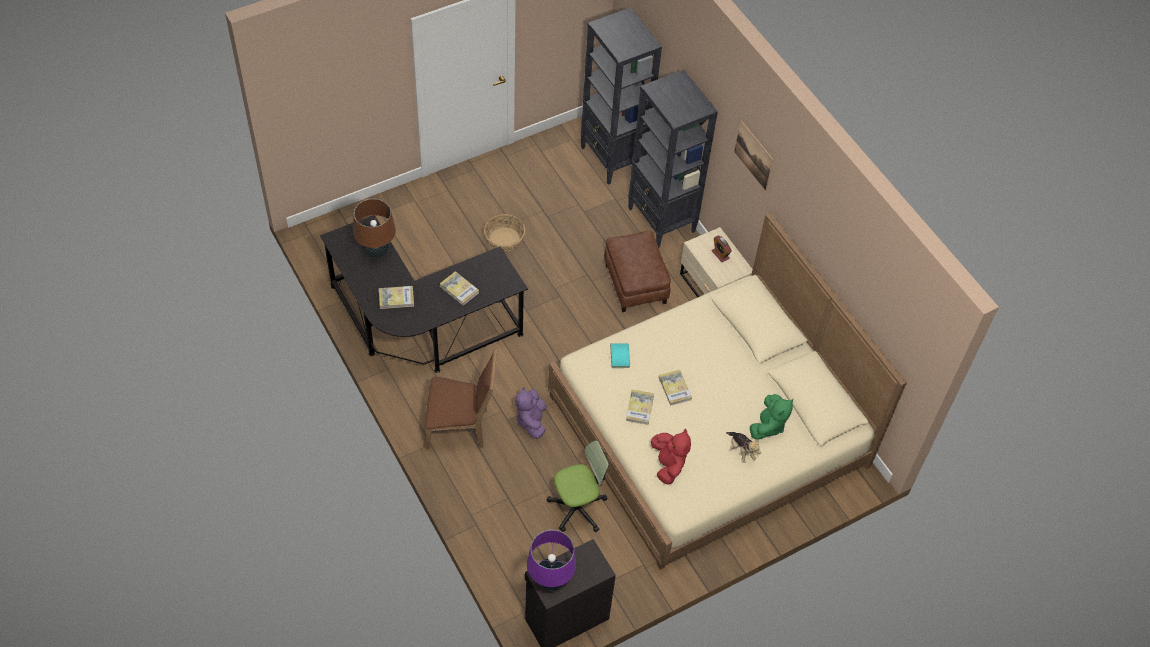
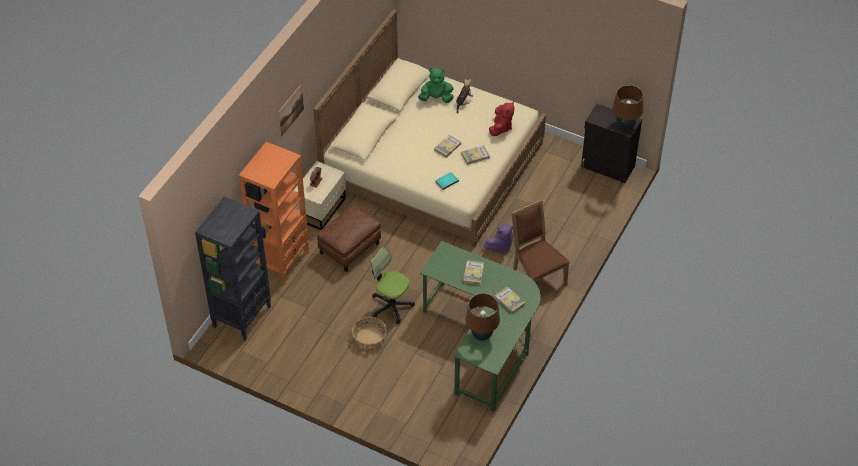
camera: 120 degrees left, 5 degrees down
(419, 328) = (484, 341): black desk -> green desk
(550, 580) = (625, 125): purple table lamp -> brown table lamp
(577, 508) = (538, 195): office chair -> office chair (391, 306)
(661, 221) = (281, 261): black bookcase -> orange bookcase
(668, 464) = (501, 127): red plush toy -> red plush toy turned 150 degrees clockwise

